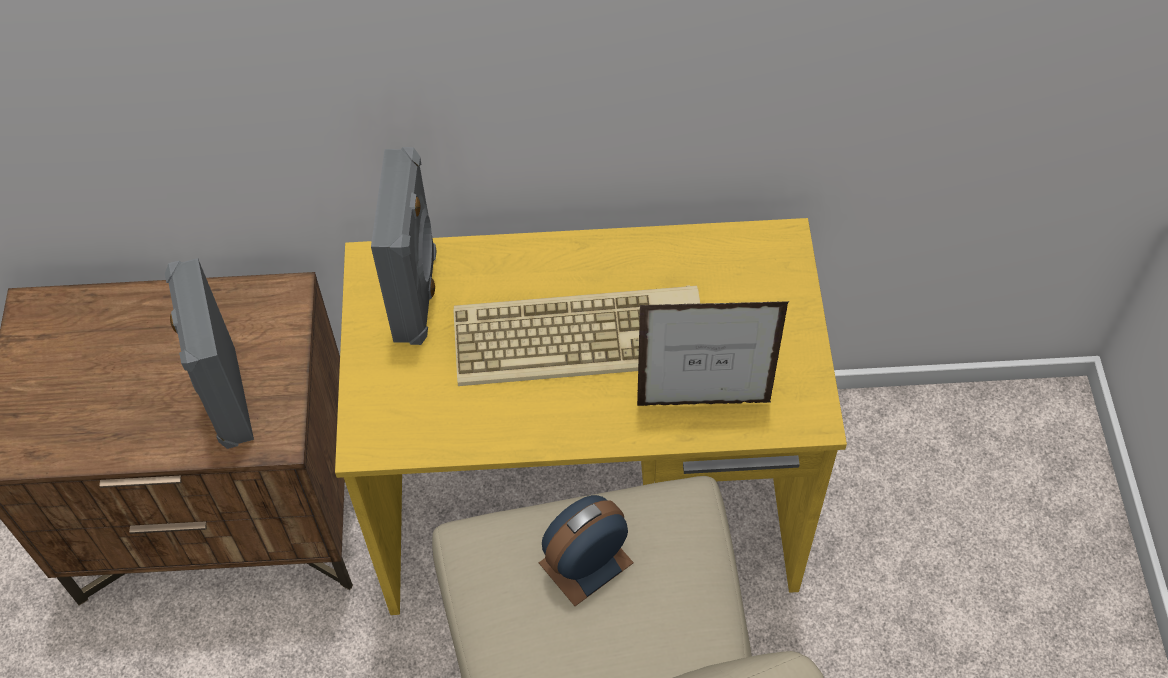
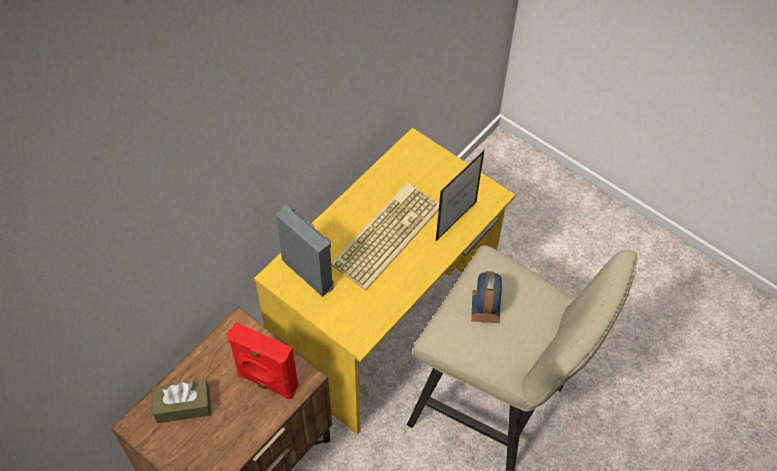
camera: 50 degrees left, 0 degrees up
(105, 336) = (183, 406): none -> brown tissue box
(226, 398) = (266, 382): grey speaker -> red speaker

